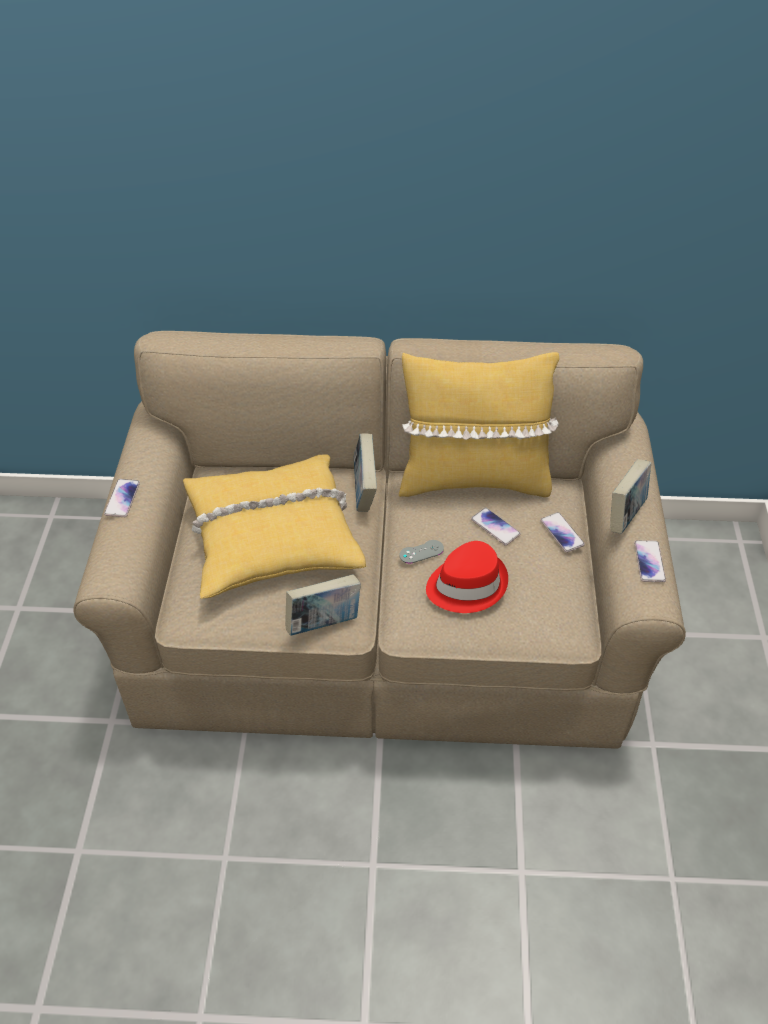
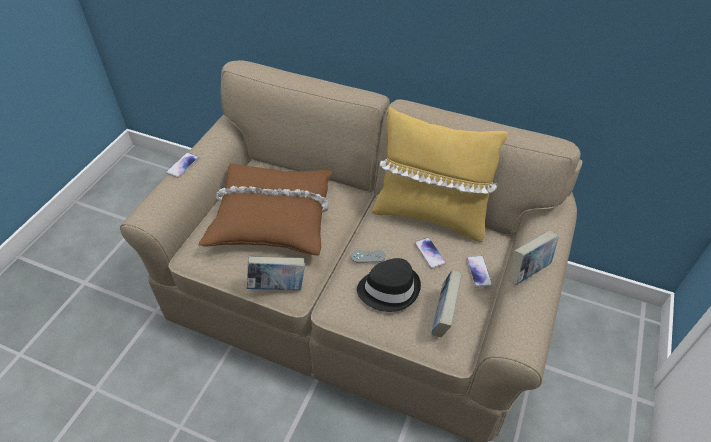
camera: 20 degrees right, 0 degrees up
(272, 535) = (272, 216): yellow pillow -> brown pillow
(364, 491) = (349, 203): book -> book (443, 317)
(466, 584) = (389, 289): red hat -> black hat
(649, 562) = (532, 313): phone -> none

